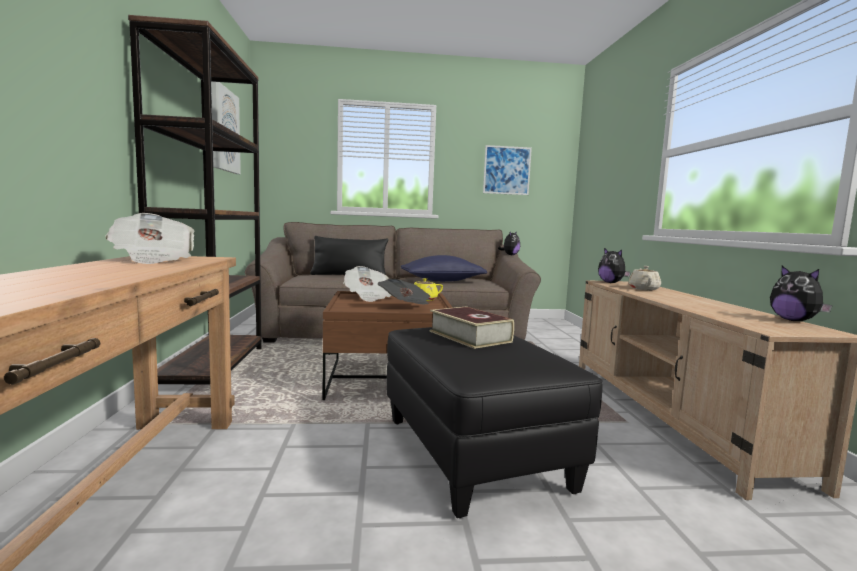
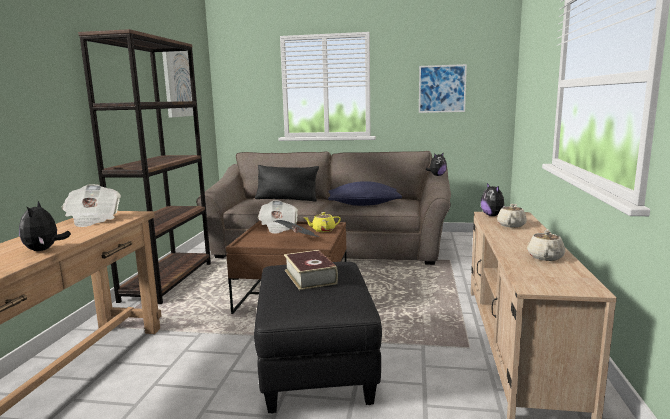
camera: 15 degrees right, 5 degrees up
(728, 309) = (545, 257): none -> beige teapot
(794, 320) = (584, 274): plush toy -> plush toy (44, 250)

